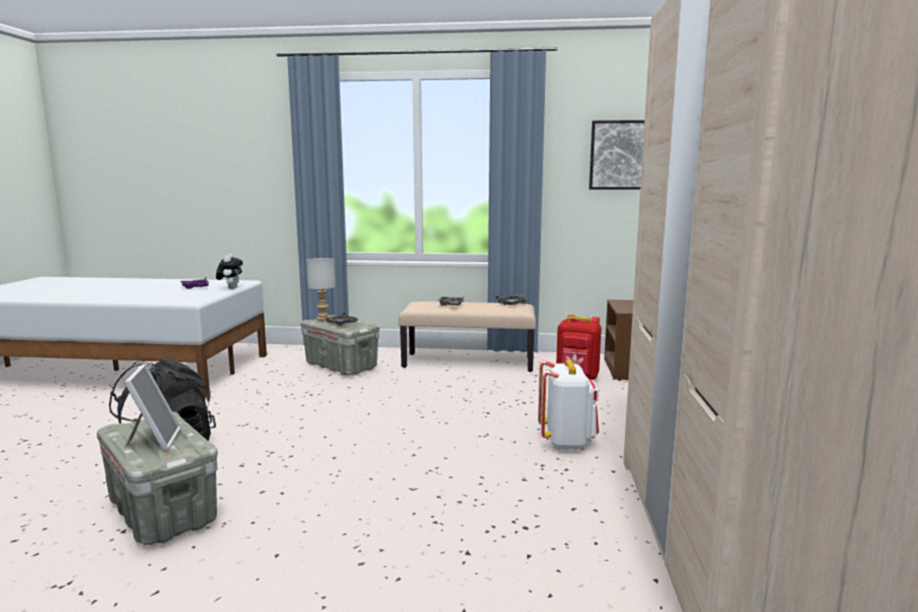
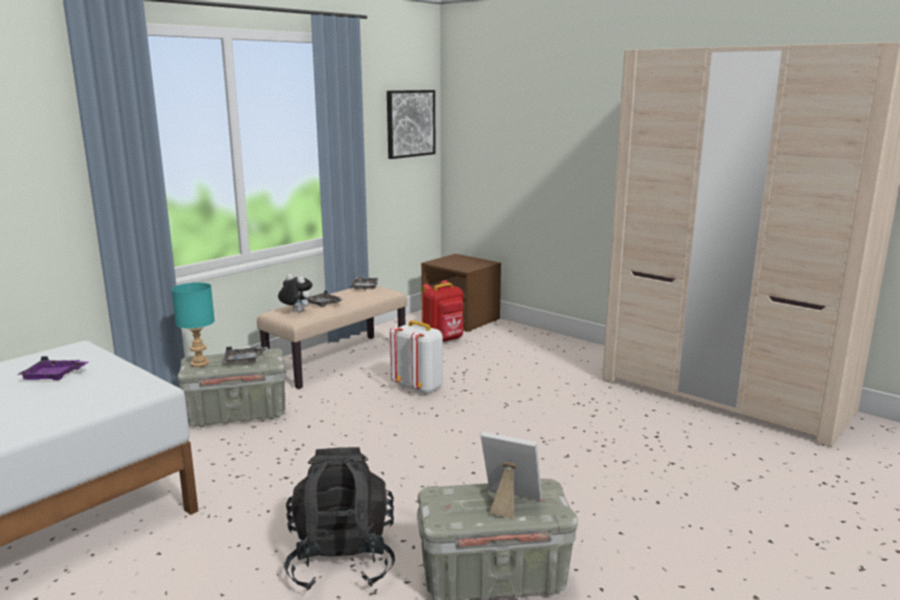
camera: 55 degrees left, 5 degrees up
(231, 288) = (110, 359): plush toy -> plush toy (296, 311)
(324, 318) = (200, 363): grey table lamp -> turquoise table lamp
(566, 442) = (552, 384): white backpack -> white backpack (419, 388)

